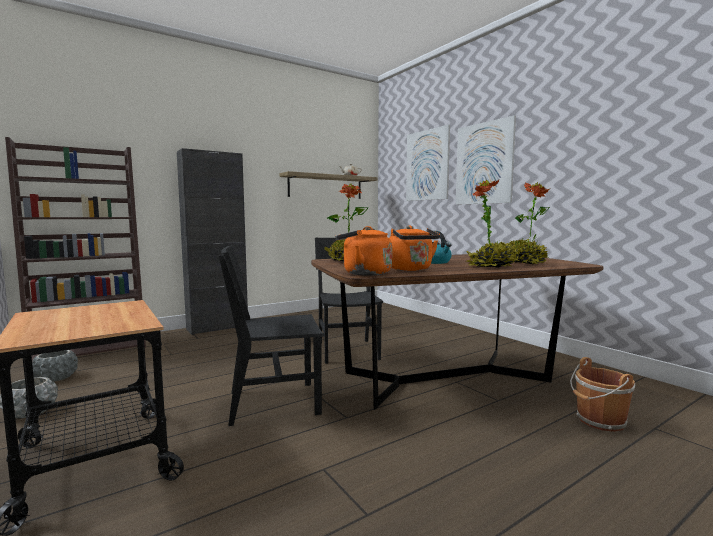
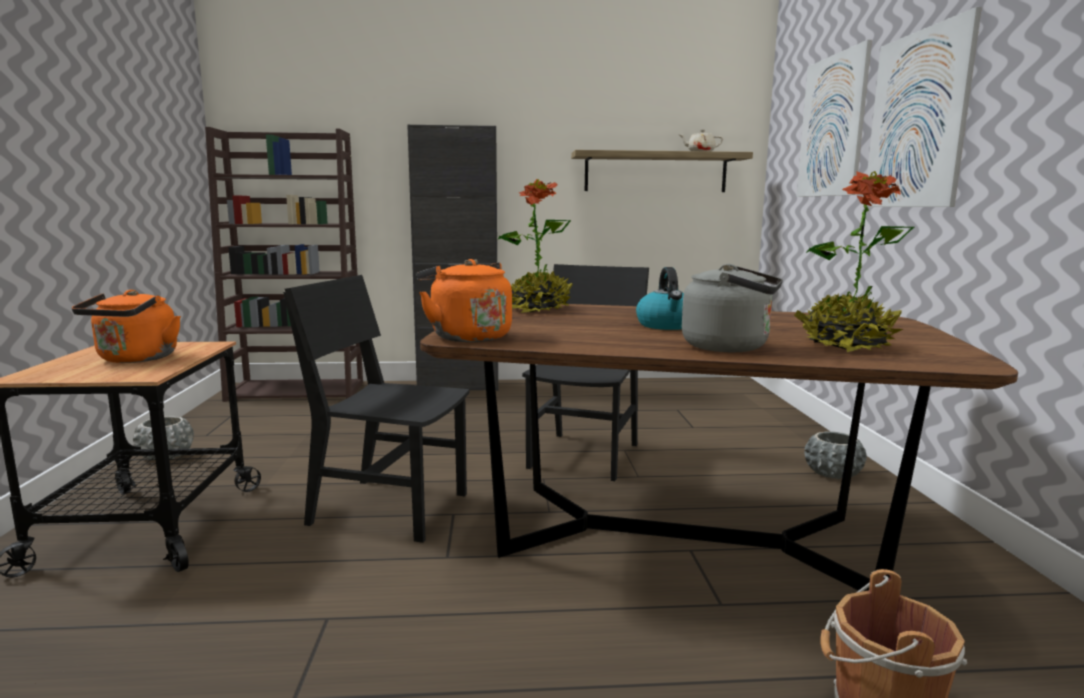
camera: 30 degrees right, 5 degrees up
(56, 378) = (229, 421): grey planter -> grey planter (832, 473)
(411, 269) = (566, 337): orange kettle -> orange kettle (135, 359)
(491, 267) = (730, 347): potted plant -> grey kettle

